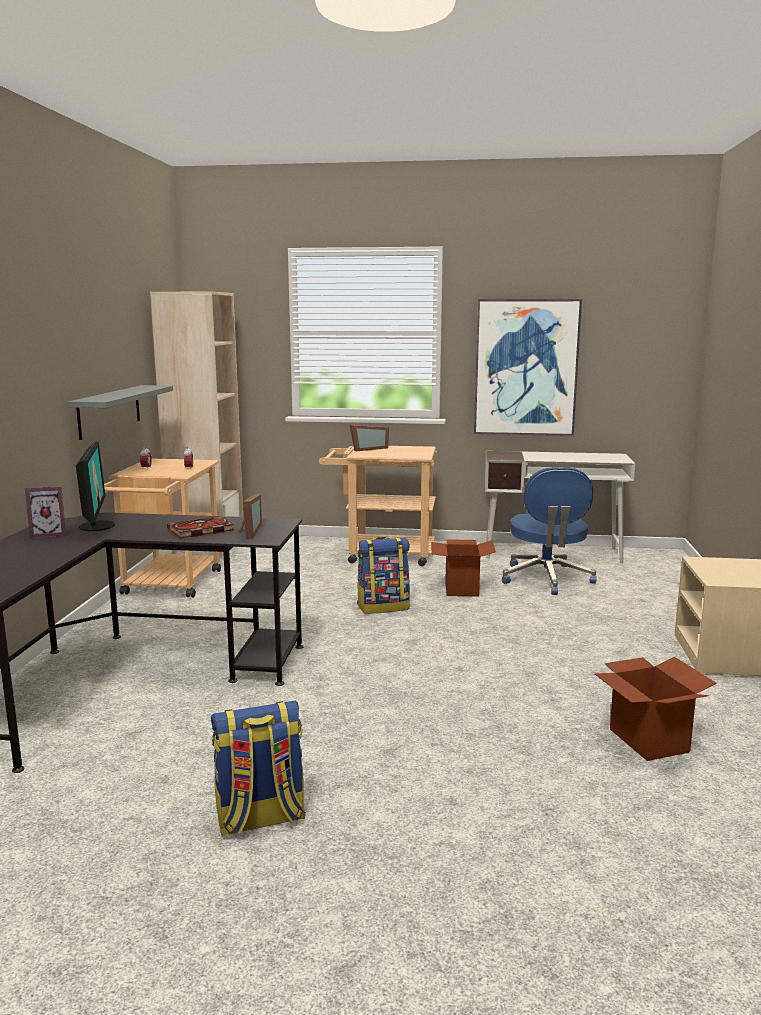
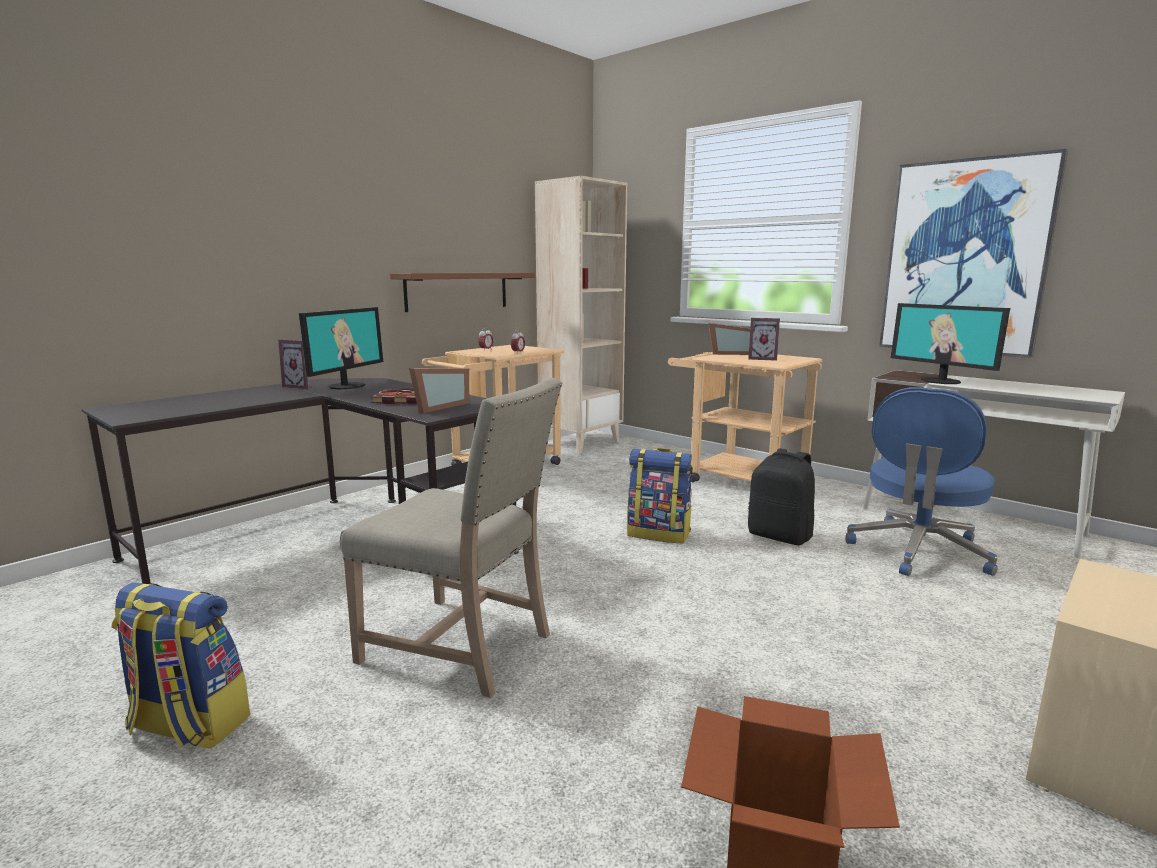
camera: 35 degrees right, 0 degrees up
(109, 411) = (457, 291): grey shelf -> brown shelf
(366, 713) = (463, 647): none -> beige chair
(399, 451) = (762, 359): none -> picture frame
(461, 589) = (780, 536): cardboard box -> black backpack
(528, 457) = (941, 381): none -> monitor

